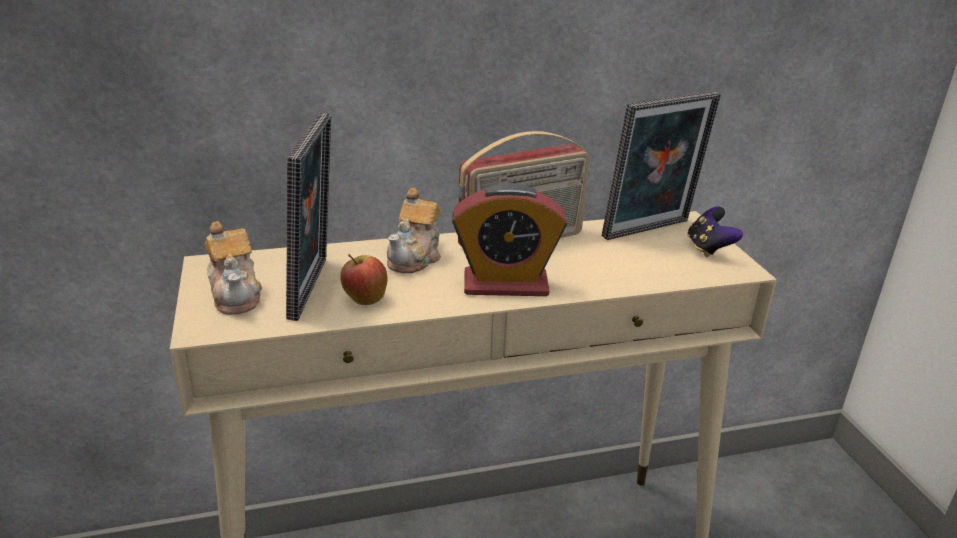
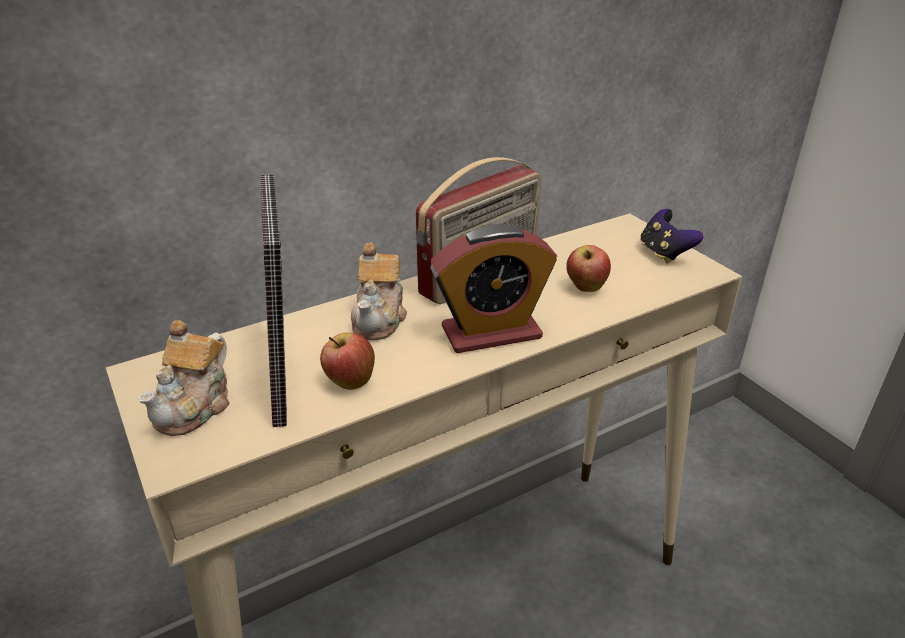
camera: 15 degrees left, 5 degrees up
(236, 294) = (196, 406): teapot -> teapot turned 60 degrees clockwise
(614, 264) = (586, 288): none -> apple
(649, 231) = (599, 243): picture frame -> none

